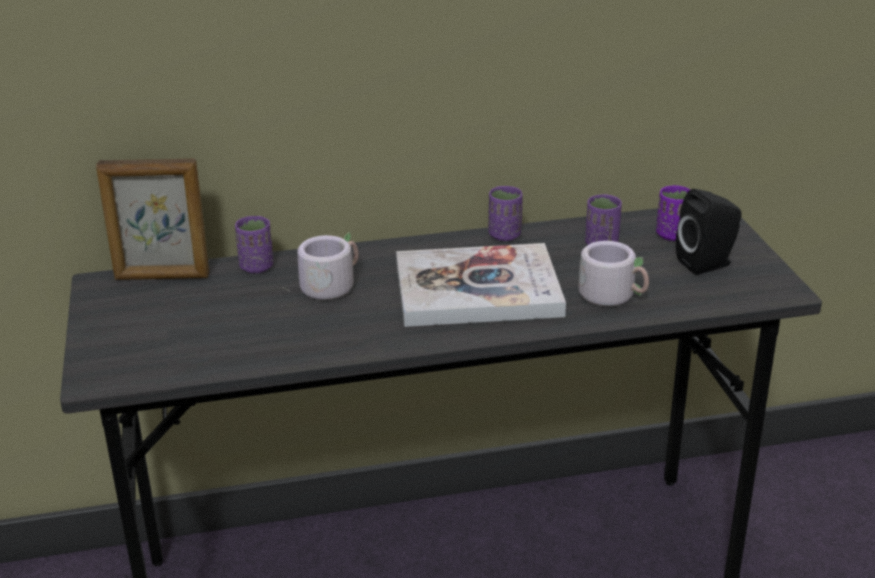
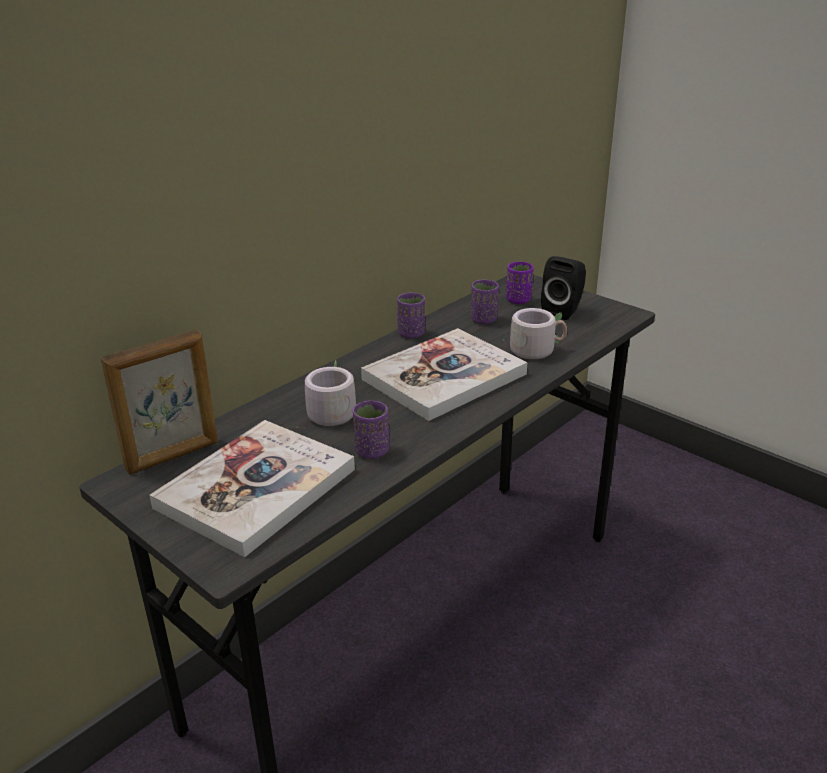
camera: 35 degrees left, 0 degrees up
(188, 328) = (256, 488): none -> book
(256, 267) = (249, 419): purple cup -> purple cup (372, 451)

